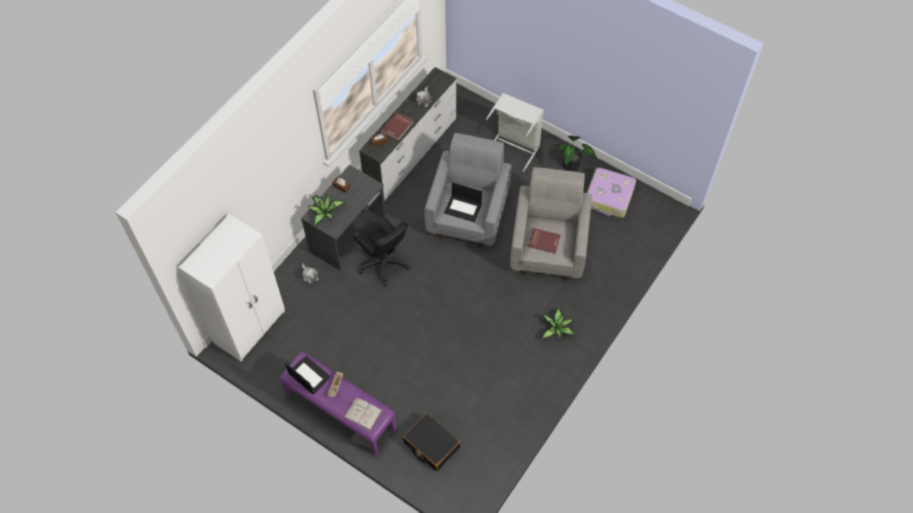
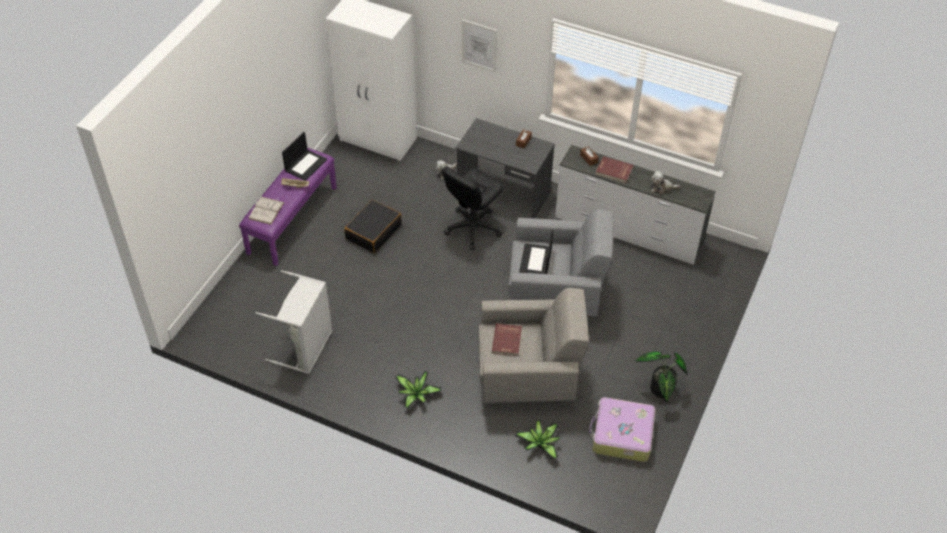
camera: 80 degrees right, 10 degrees down
(276, 172) = (479, 46): none -> picture
(325, 212) = (487, 134): potted plant -> potted plant (540, 443)
(431, 445) = (260, 297): black suitcase -> black suitcase (373, 231)
(514, 147) = (670, 327): grey laundry basket -> grey laundry basket (306, 348)

